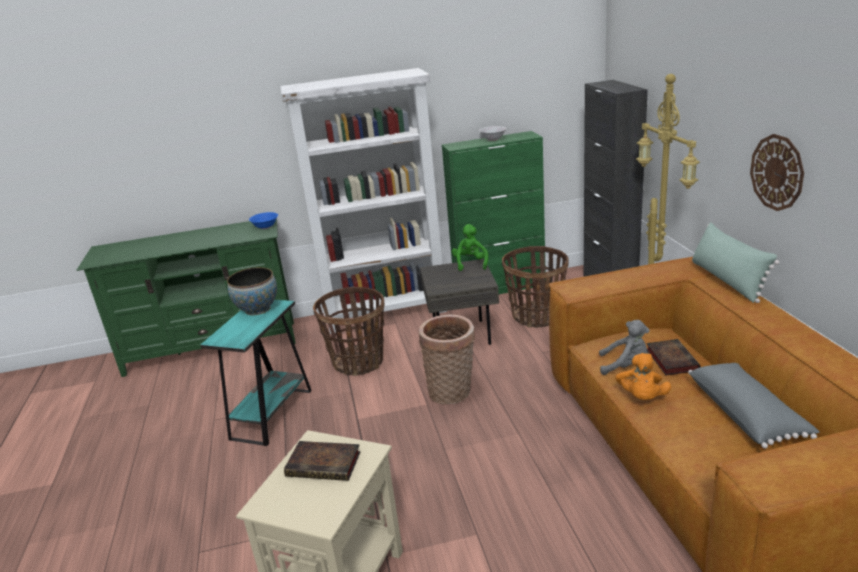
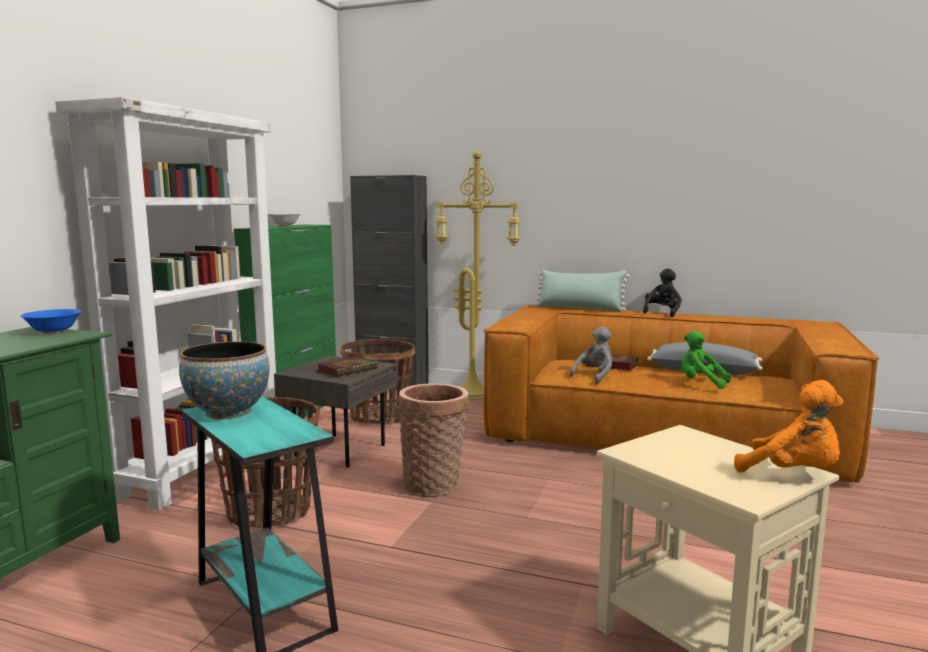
camera: 60 degrees left, 15 degrees down
(325, 464) = (687, 453): book -> book (348, 370)
(470, 263) = (325, 360): green plush toy -> green plush toy (700, 383)
(641, 397) = (648, 383): orange plush toy -> orange plush toy (793, 473)
(777, 172) = (606, 210): wall clock -> none
(795, 322) = (662, 313): none -> black plush toy

